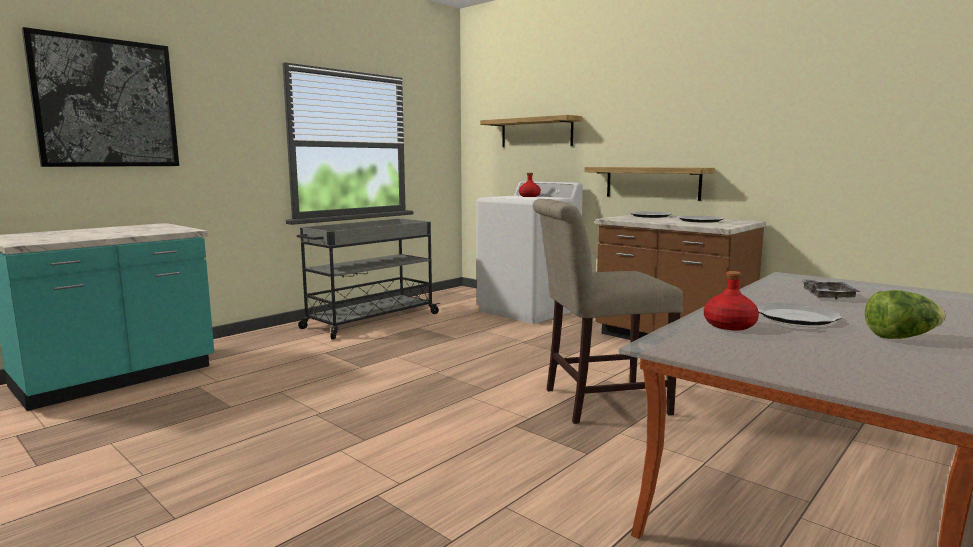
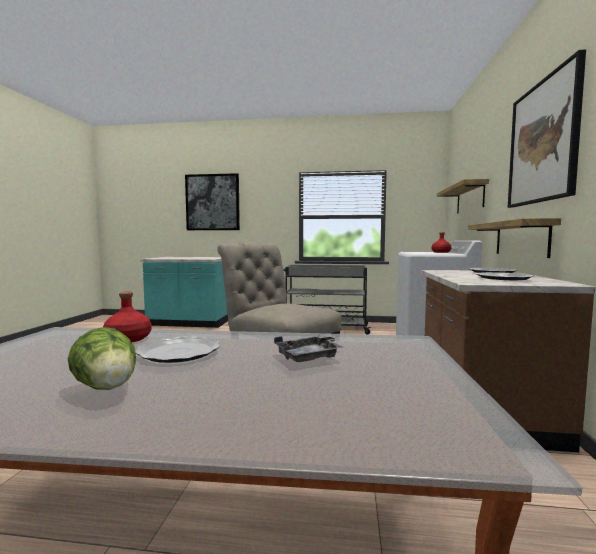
camera: 55 degrees right, 5 degrees down
(684, 98) = (543, 142): none -> picture

